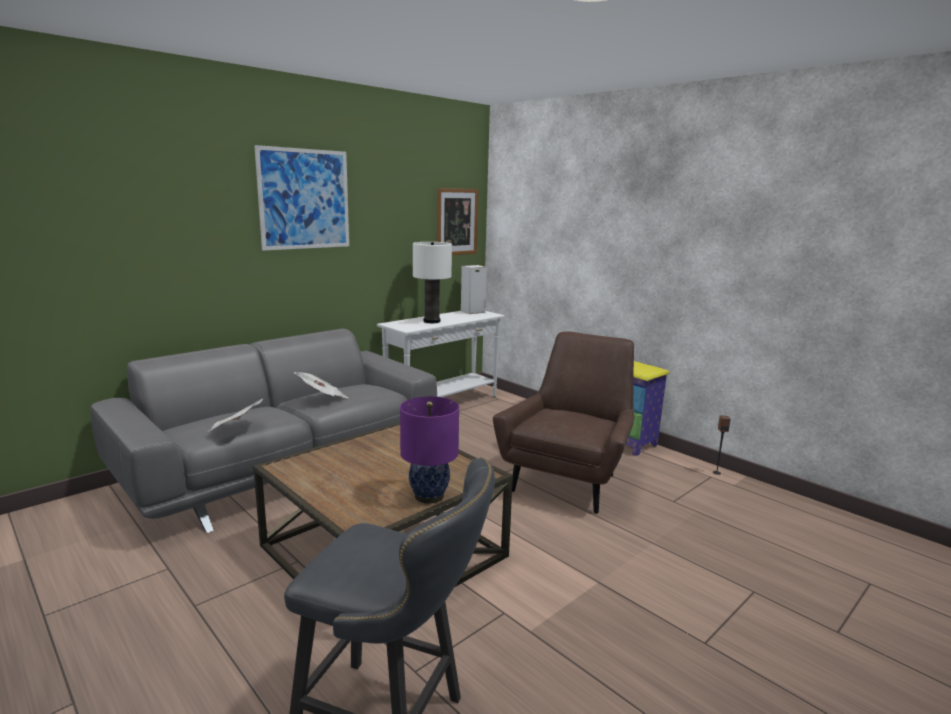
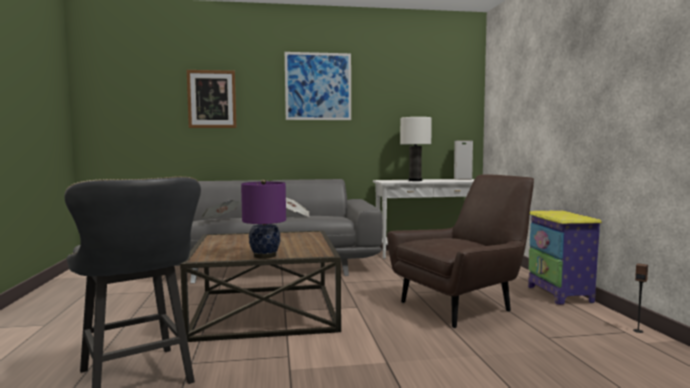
camera: 35 degrees right, 10 degrees down
(457, 222) = (451, 105): picture -> picture (212, 99)

